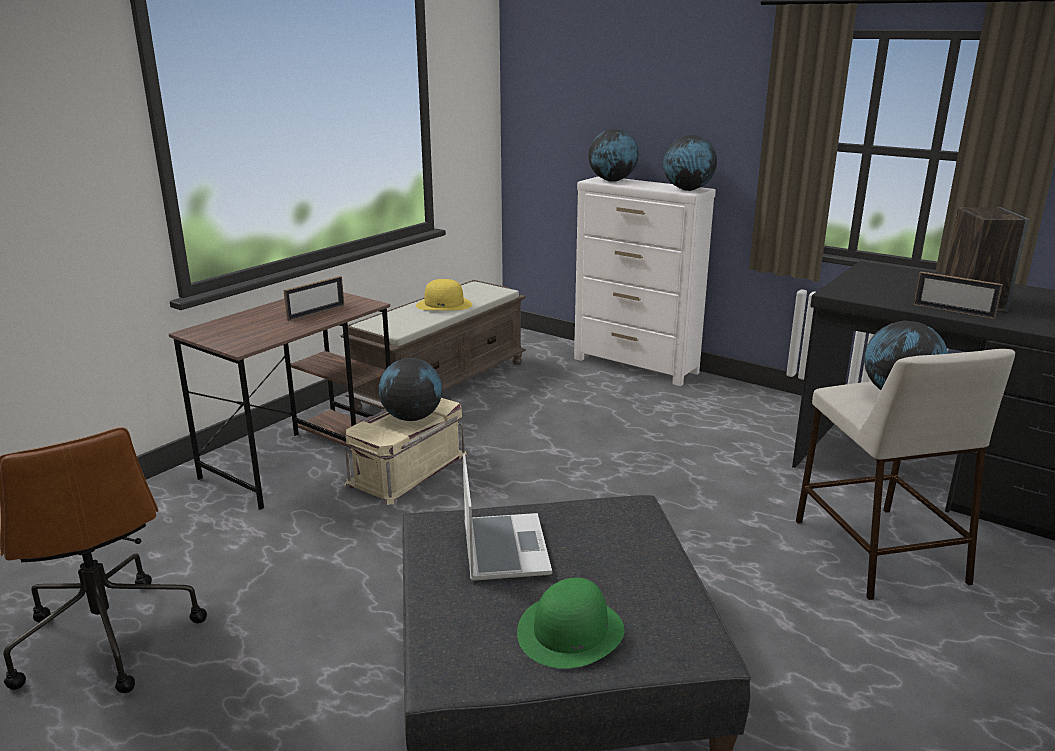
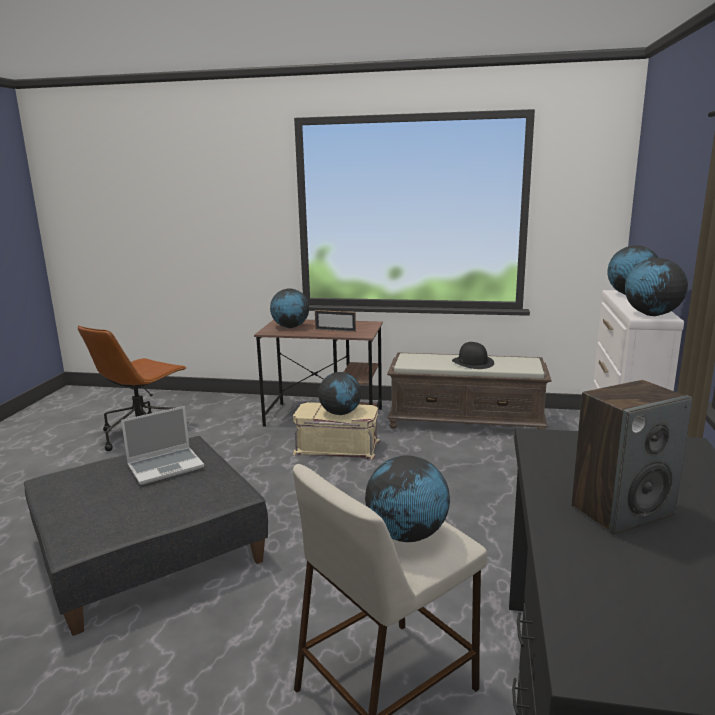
camera: 65 degrees right, 5 degrees down
(245, 331) = (290, 327): none -> globe
(444, 305) = (473, 362): yellow hat -> black hat
(570, 631) = (85, 503): green hat -> none
(953, 311) = (558, 499): picture frame -> none

